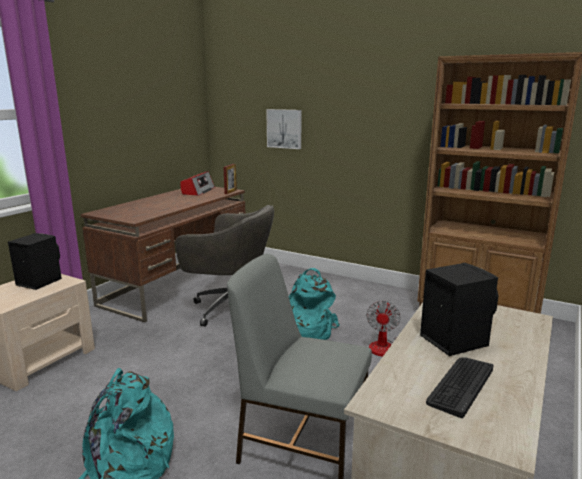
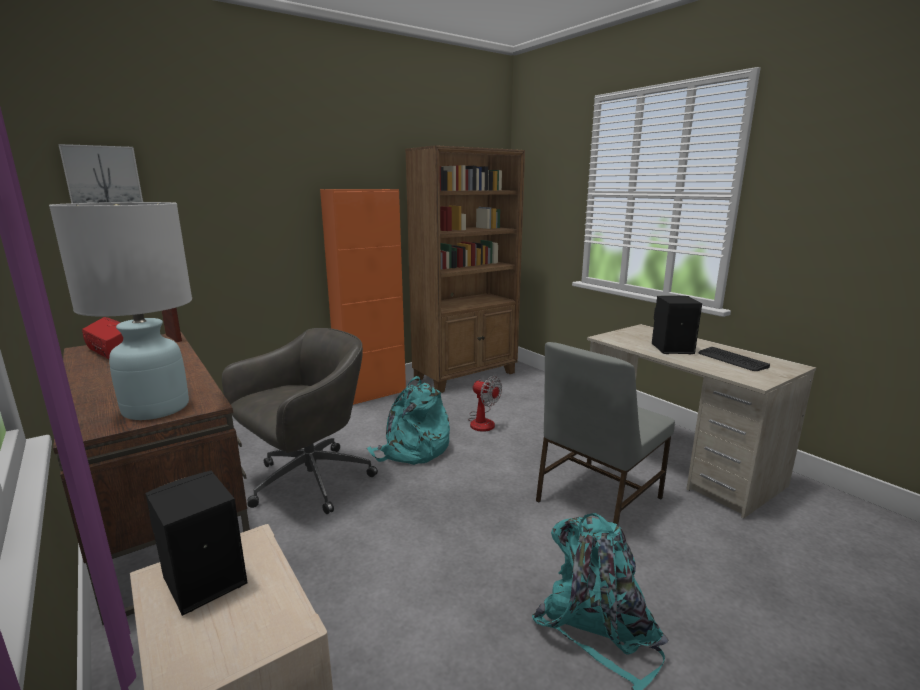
camera: 65 degrees left, 0 degrees up
(126, 214) = (155, 408): none -> white table lamp
(285, 128) = (209, 232): picture -> picture (103, 178)
(376, 289) = (371, 394): none -> orange cabinet

